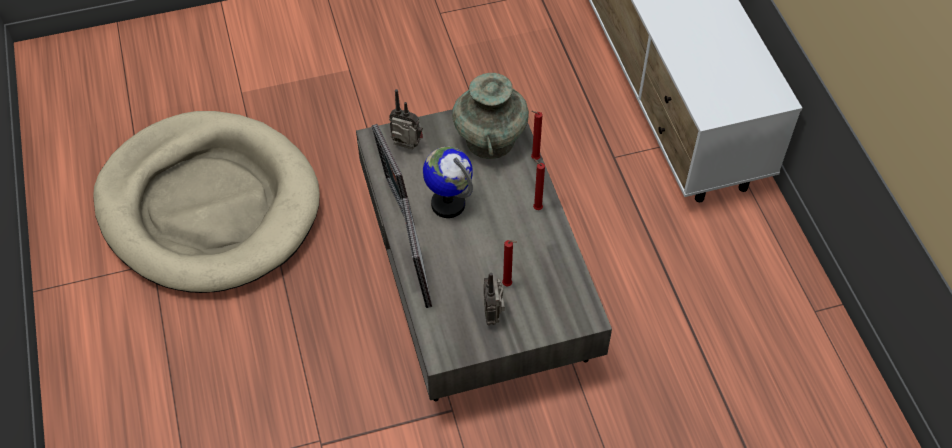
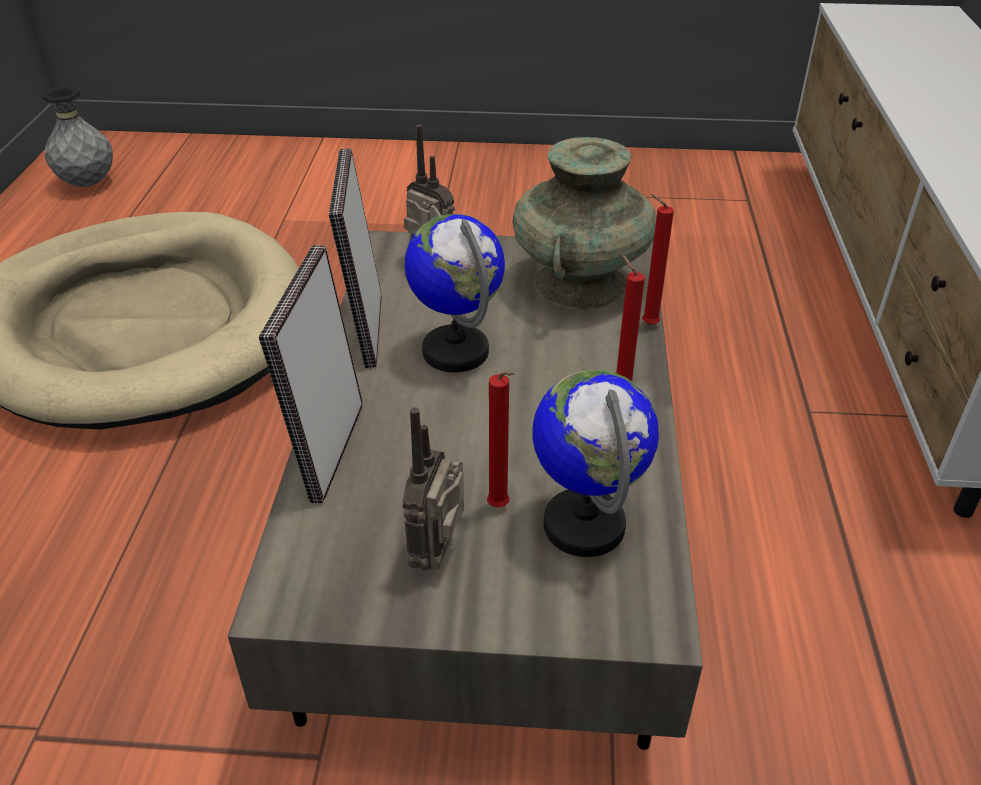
camera: 20 degrees right, 15 degrees down
(77, 95) = (88, 184): none -> grey vase
(546, 282) = (585, 524): none -> globe

